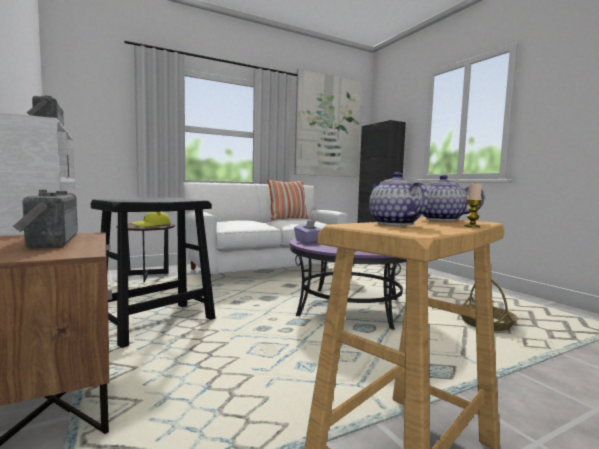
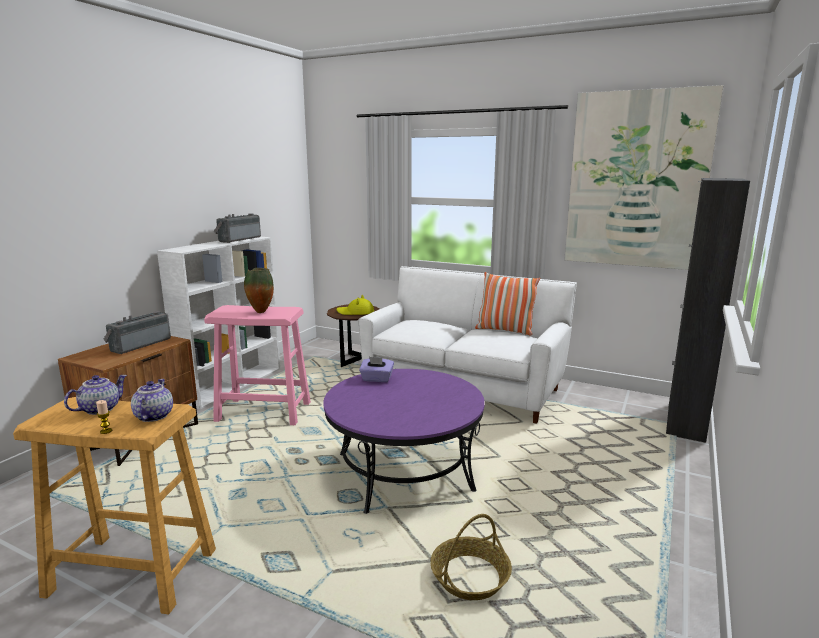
camera: 55 degrees right, 10 degrees up
(157, 323) = (264, 412): black stool -> pink stool
(162, 200) = (260, 312): none -> vase

